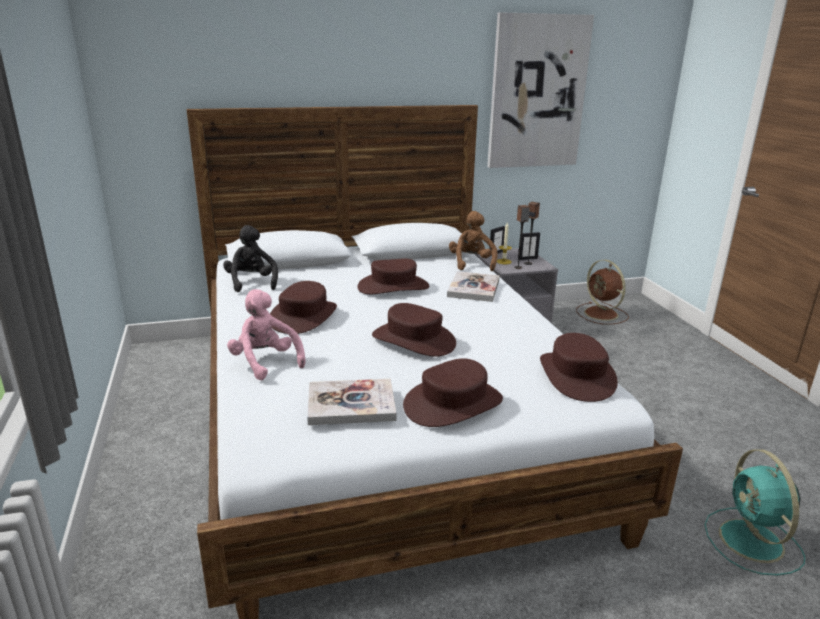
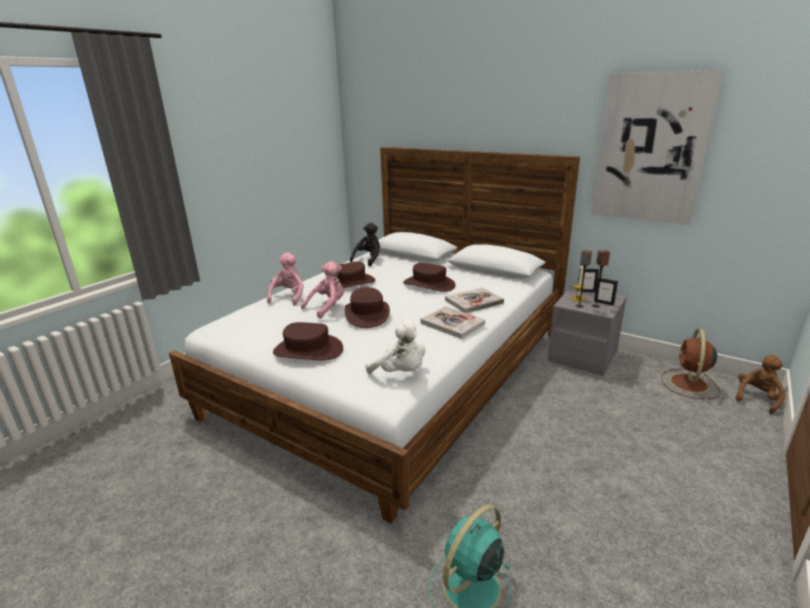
camera: 50 degrees right, 0 degrees up
(351, 404) = (269, 328): book -> book (452, 324)
(354, 352) = (327, 307): none -> pink plush toy
(472, 263) = (514, 287): brown plush toy -> brown plush toy (757, 398)
(577, 376) = (400, 372): brown hat -> white plush toy

